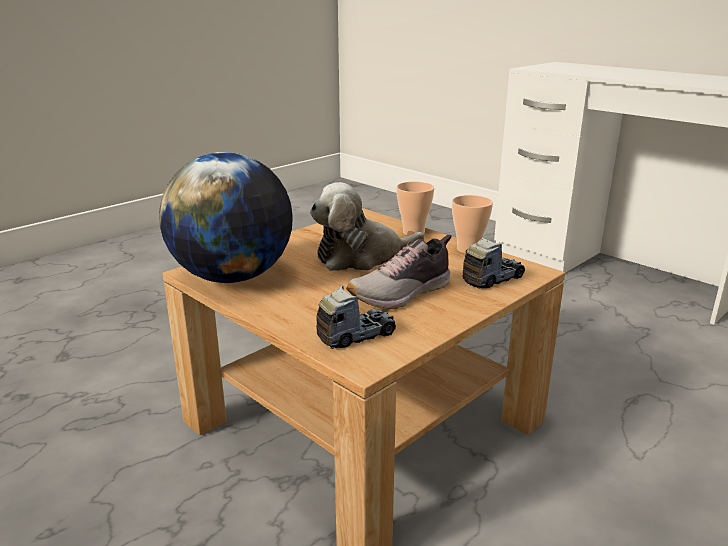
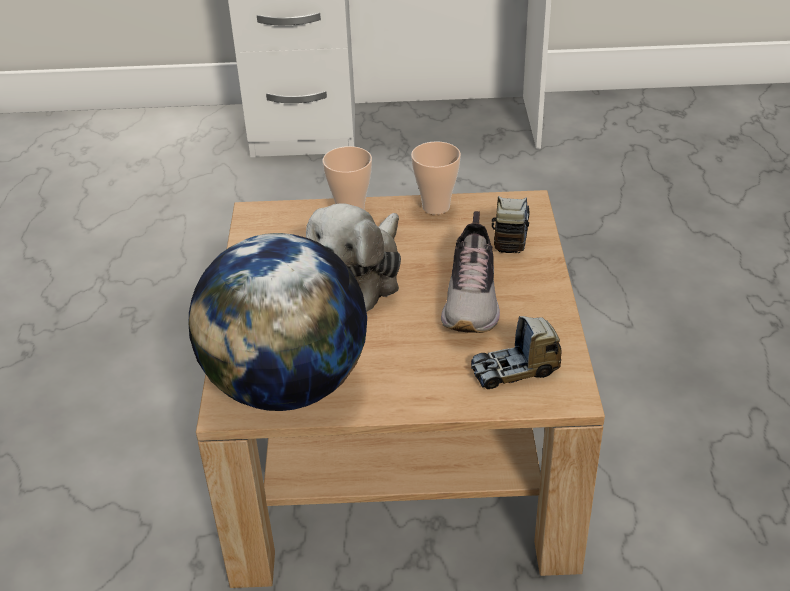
camera: 45 degrees left, 15 degrees up
(356, 335) = (515, 371): toy truck -> toy truck turned 120 degrees counterclockwise

